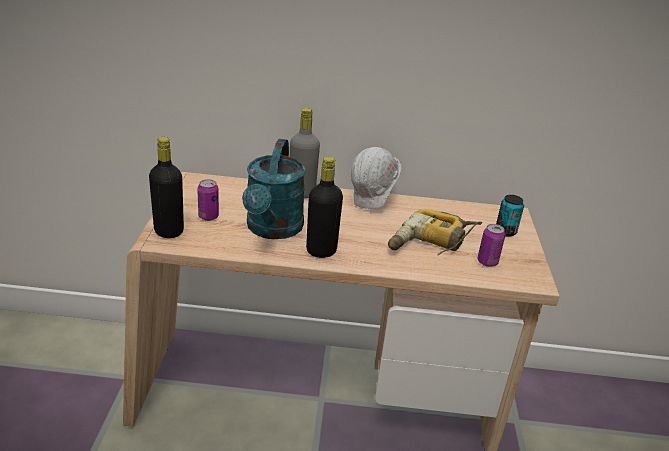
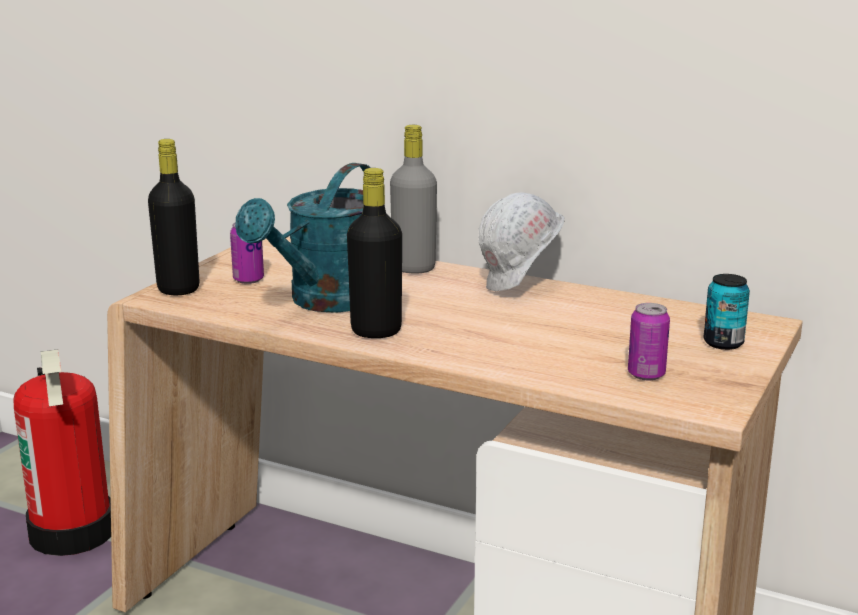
camera: 25 degrees right, 10 degrees down
(61, 374) = (74, 532): none -> fire extinguisher
(432, 243) = (570, 342): power drill -> none

